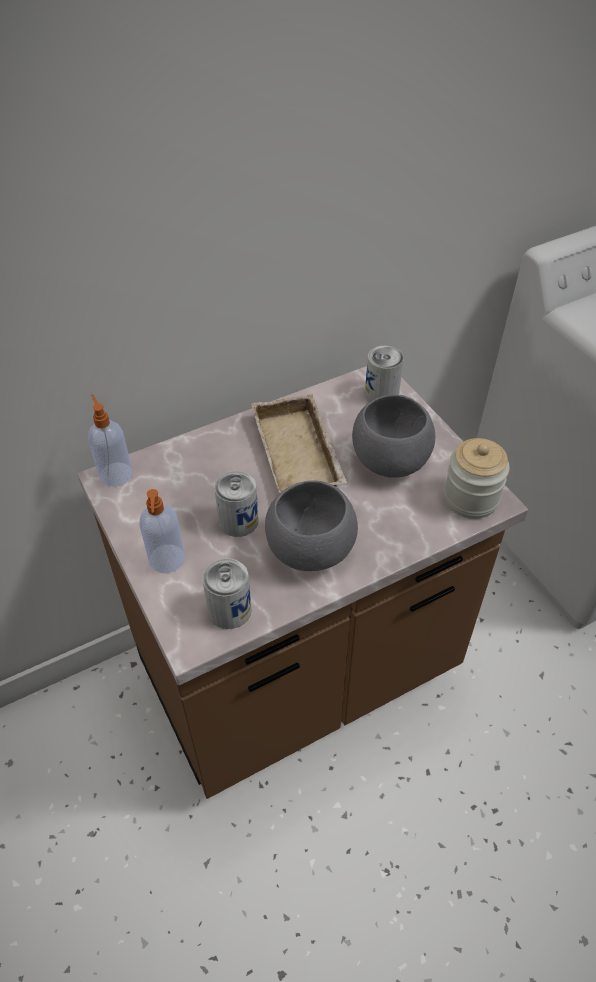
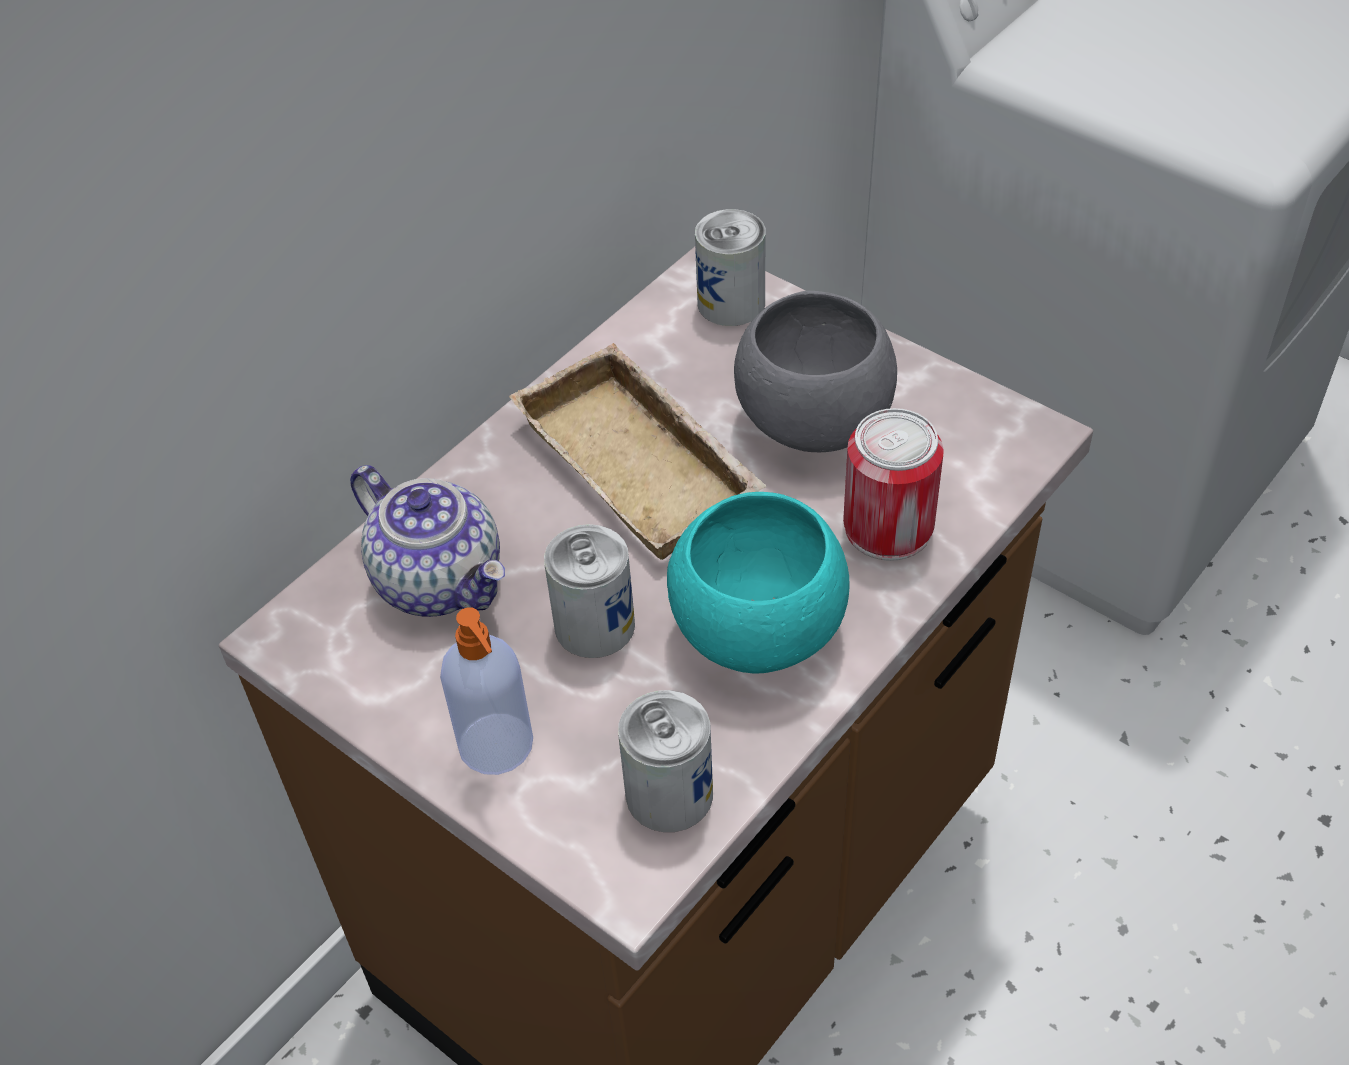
camera: 20 degrees left, 0 degrees up
(115, 473) = (300, 618): soap dispenser -> none
(183, 477) = (441, 580): none -> teapot
(310, 549) = (756, 630): grey bowl -> turquoise bowl
(399, 522) = (888, 527): none -> can
(470, 498) = (988, 442): jar -> none

